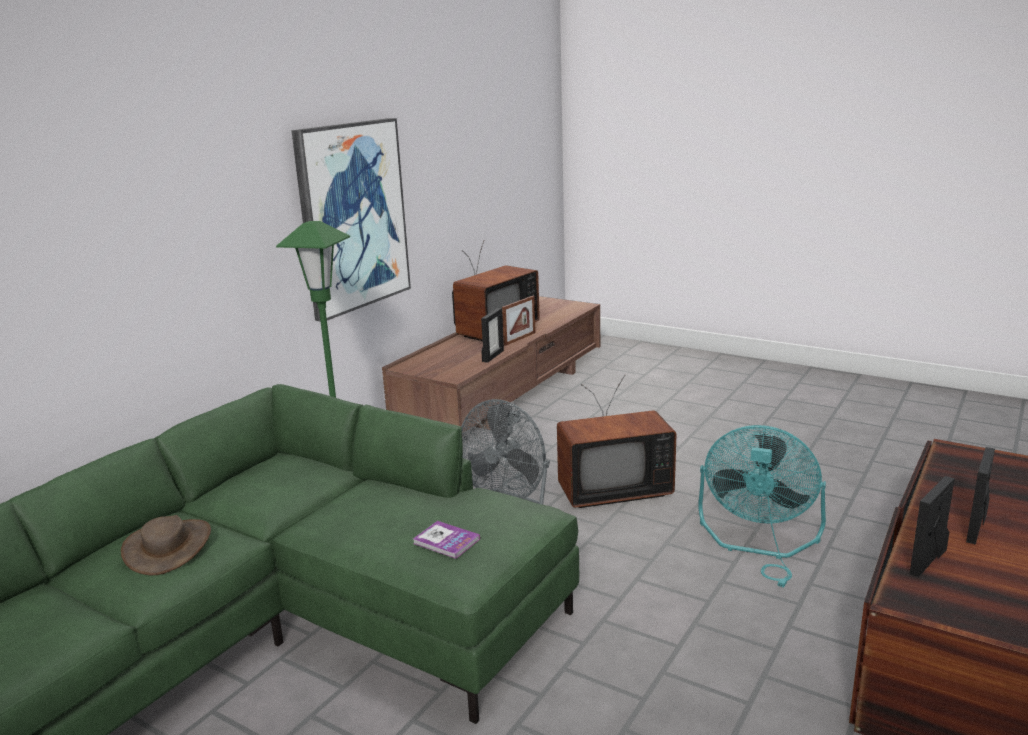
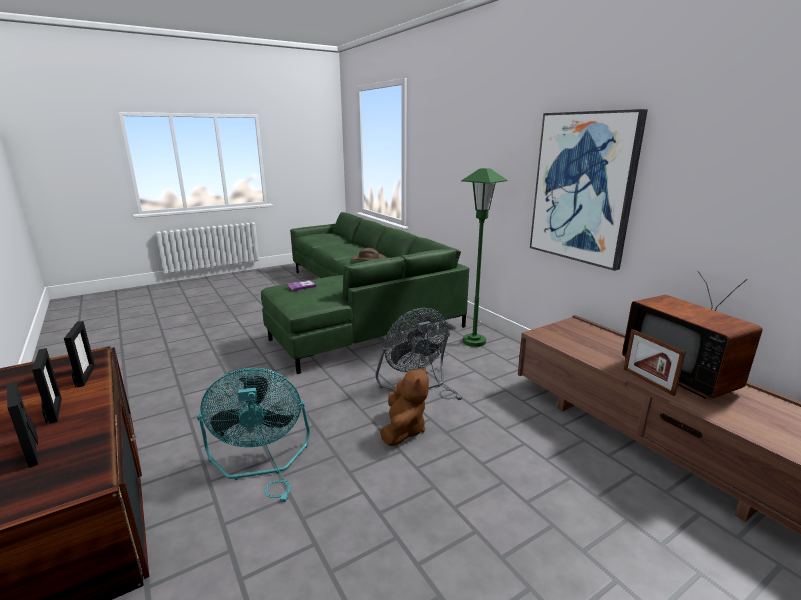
camera: 115 degrees right, 0 degrees up
(493, 356) = (589, 357): picture frame -> picture frame (33, 451)
(611, 490) = (403, 430): television -> brown plush toy
(760, 545) = (262, 465): turquoise fan -> turquoise fan turned 150 degrees counterclockwise

